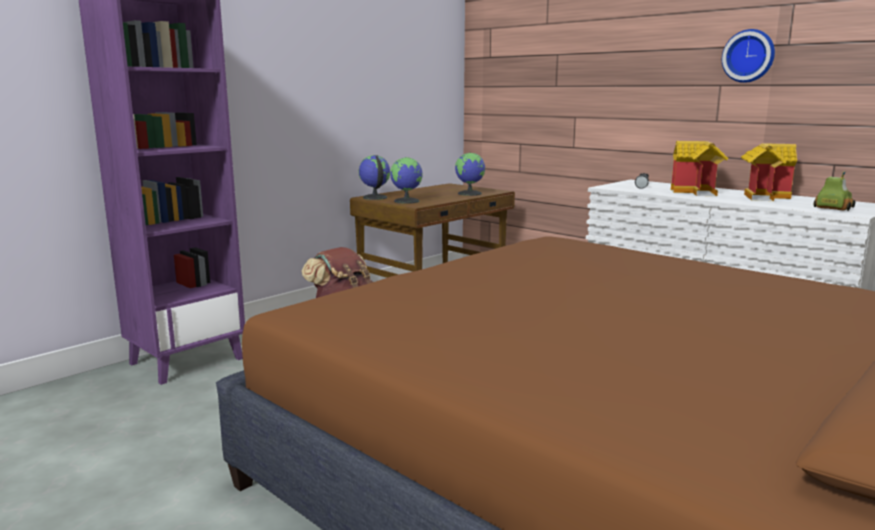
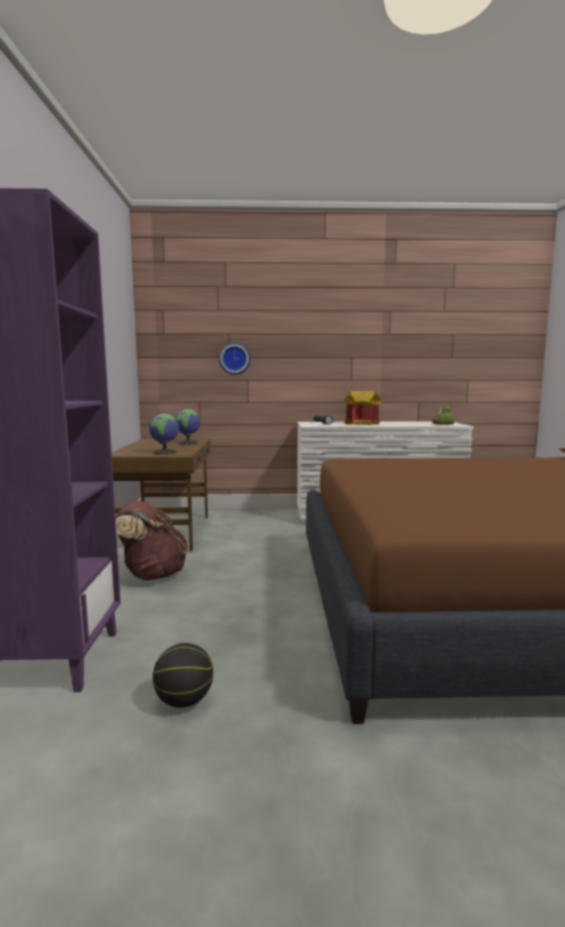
camera: 45 degrees left, 5 degrees down
(189, 417) = (184, 701): none -> basketball
(374, 197) = (126, 453): globe -> none
(749, 56) = (368, 340): wall clock -> wall clock (234, 358)
(763, 197) = (397, 423): toy house -> none

